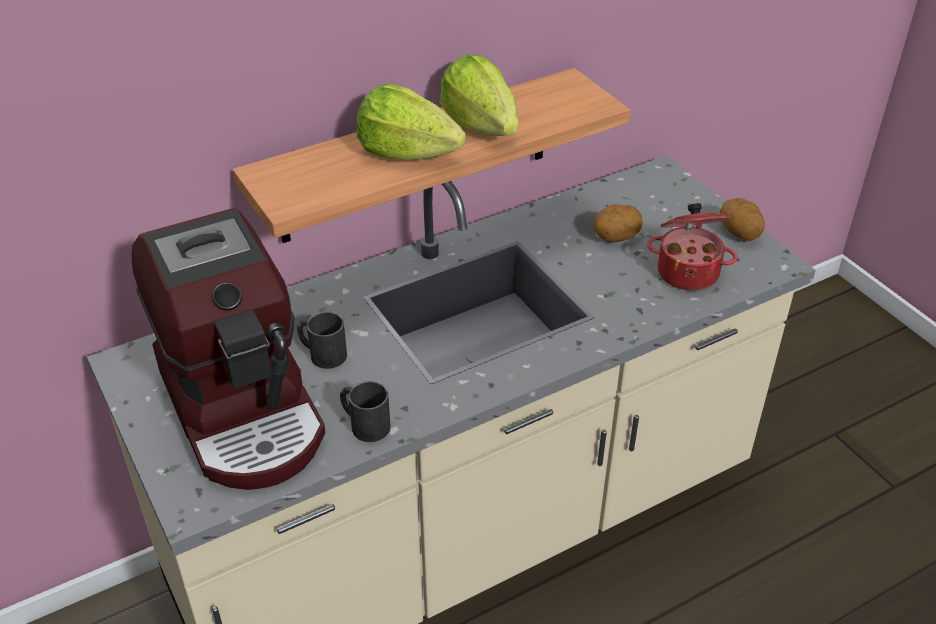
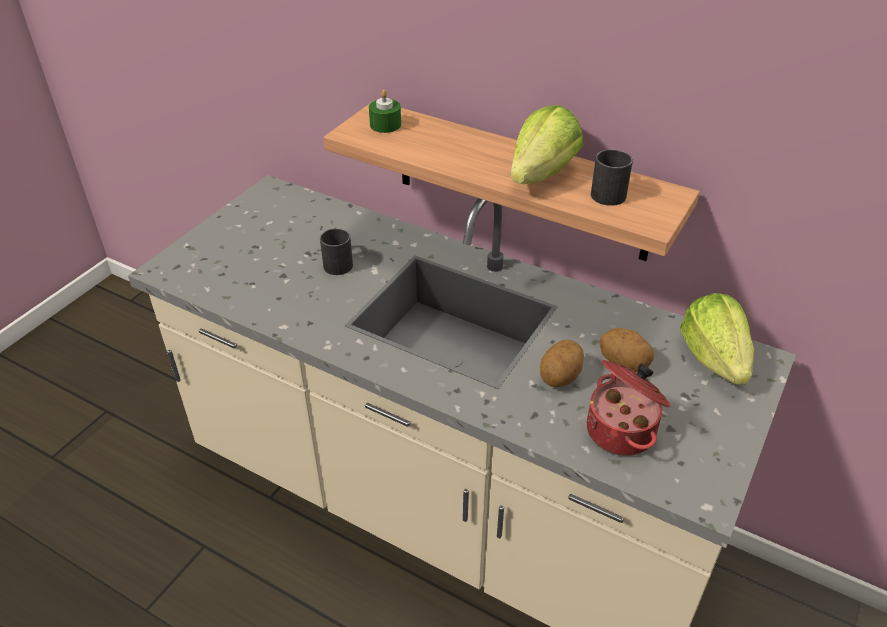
camera: 60 degrees right, 0 degrees up
(245, 409) = (260, 253): coffee machine -> none
(296, 177) = (385, 125): none -> green candle
(364, 424) = (280, 310): black mug -> black mug (607, 191)
(407, 153) = (464, 156): lettuce -> lettuce (714, 359)
(739, 233) = (725, 451): potato -> potato (560, 377)

